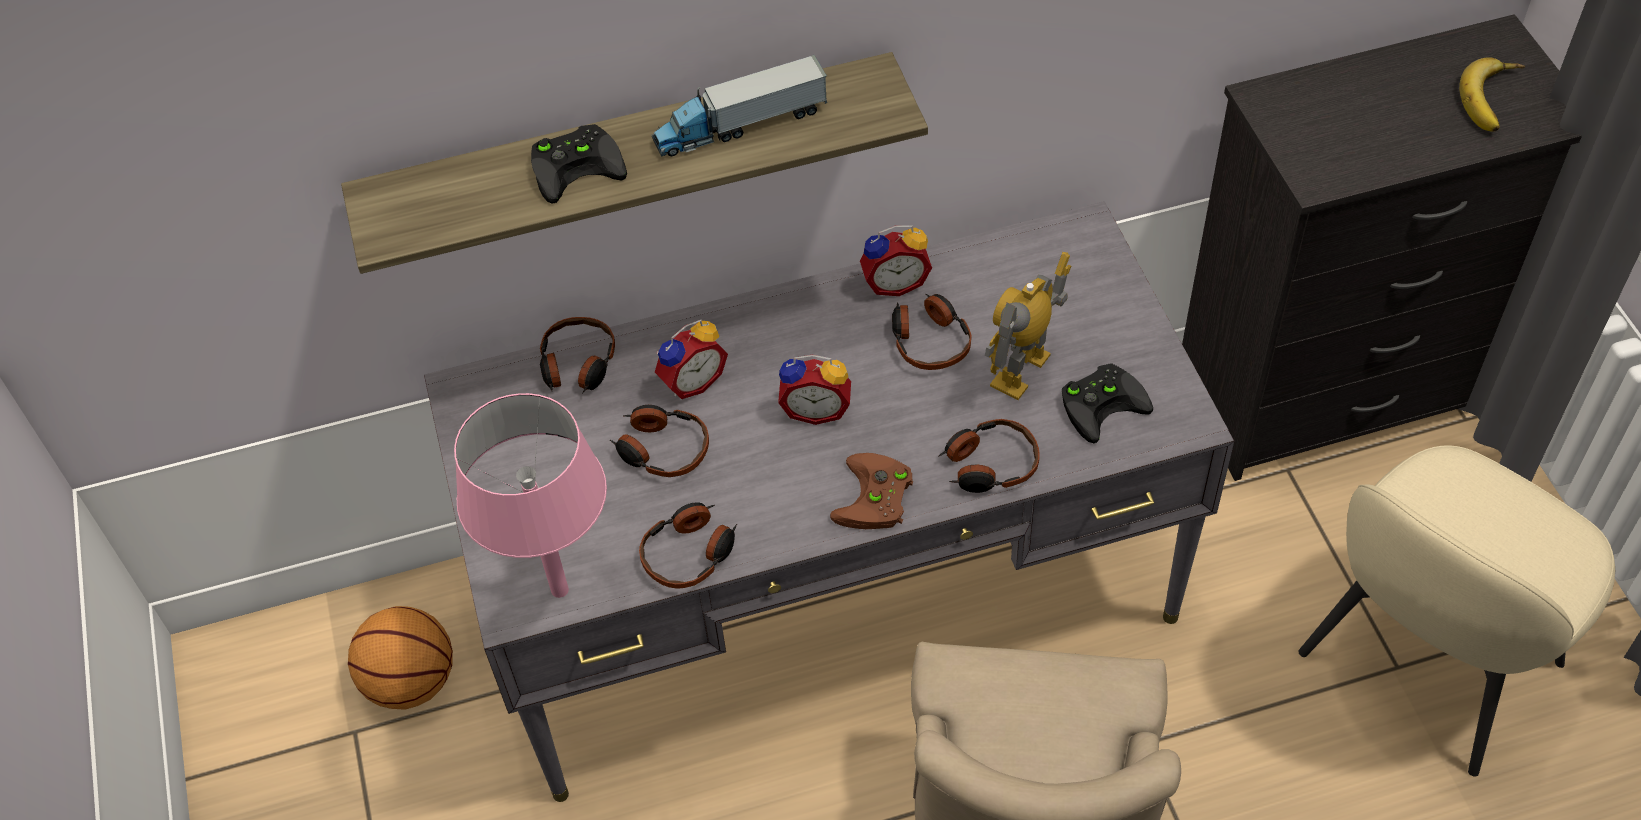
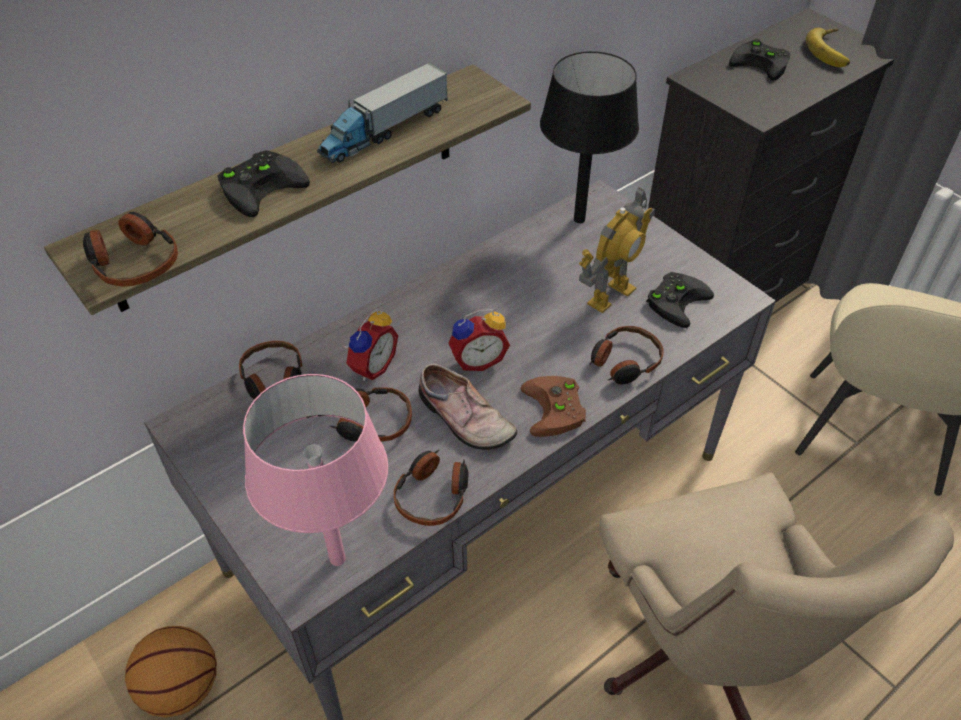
camera: 25 degrees left, 5 degrees down
(764, 477) = (463, 419): none -> shoe
(894, 282) = (488, 261): alarm clock -> none
(929, 340) = (534, 292): headphones -> headphones (133, 261)
(1022, 372) = (610, 295): toy robot -> toy robot turned 150 degrees counterclockwise
(1041, 254) = (579, 220): none -> black table lamp
(1376, 96) = (762, 63): none -> black game controller

